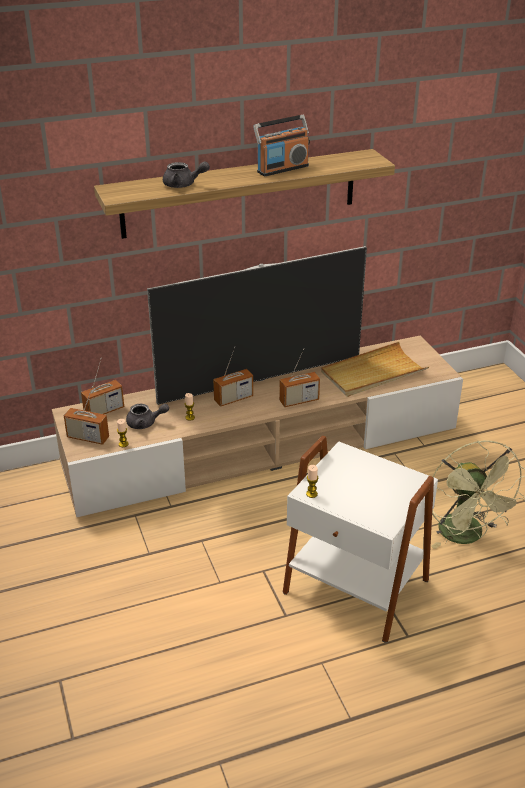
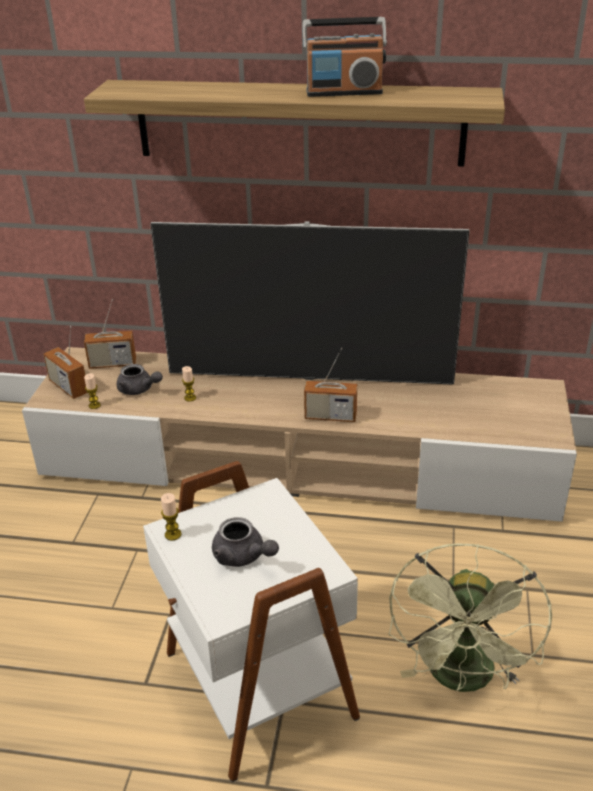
camera: 30 degrees right, 0 degrees up
(183, 185) = (200, 92): grey teapot -> grey teapot (243, 556)
(233, 399) = (257, 391): radio -> none
(373, 373) = (455, 410): beige tray -> none

